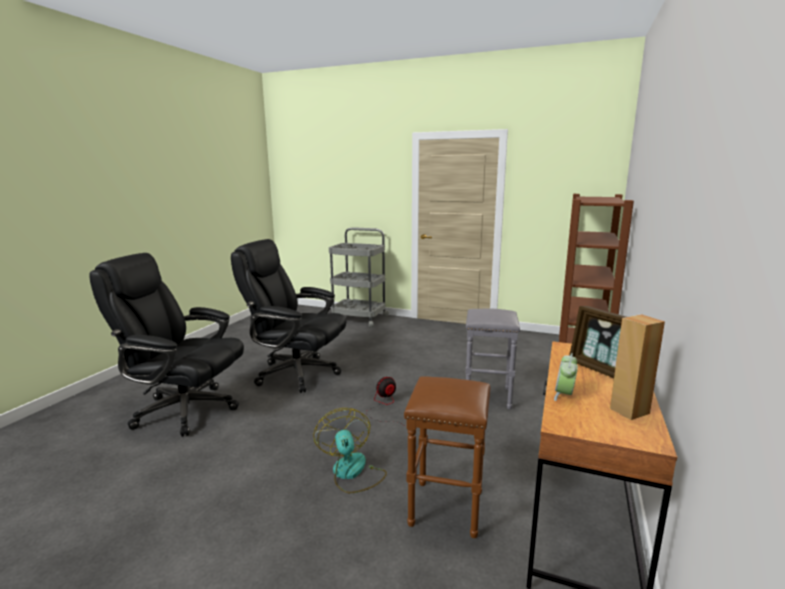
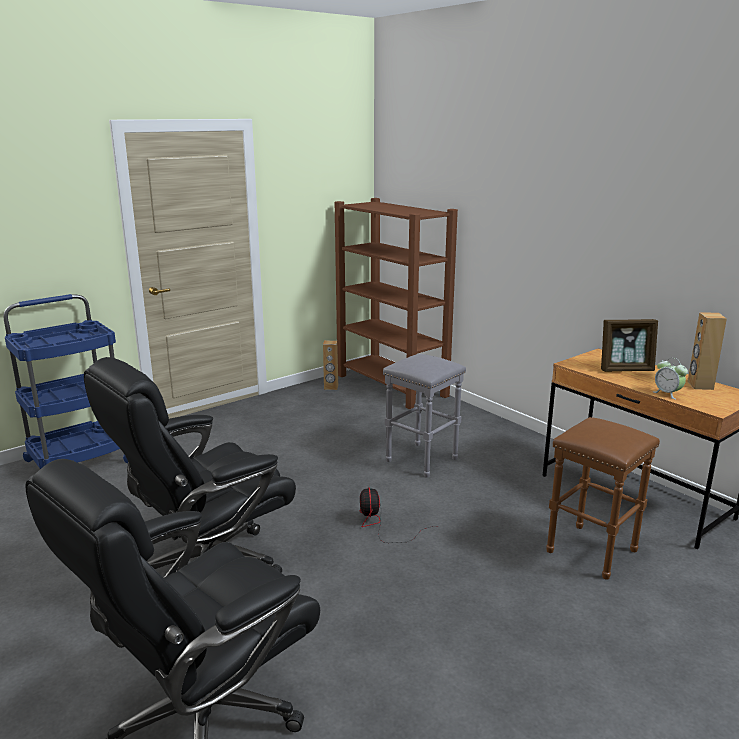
camera: 60 degrees left, 5 degrees up
(352, 473) = (504, 588): fan -> none
(358, 319) = (80, 462): grey cart -> blue cart
(538, 339) = (331, 387): none -> brown speaker

